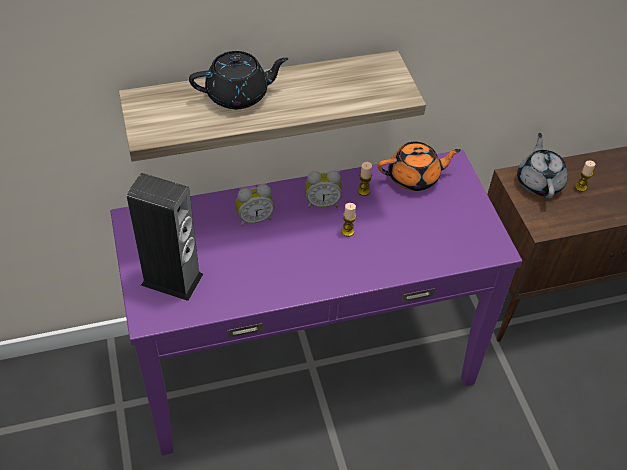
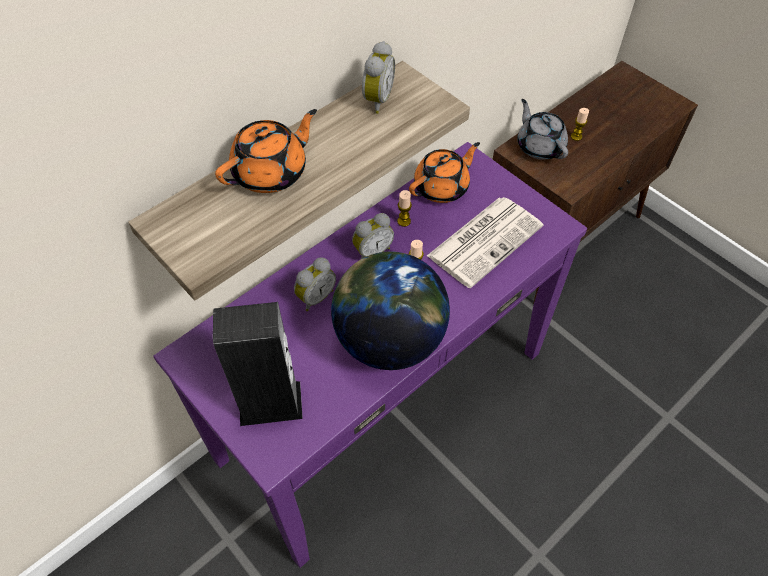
camera: 25 degrees left, 5 degrees up
(238, 95) = (272, 172): black teapot -> orange teapot
(291, 274) = (389, 339): none -> globe
(354, 72) = (376, 100): none -> alarm clock
(423, 233) = (485, 240): none -> newspaper

